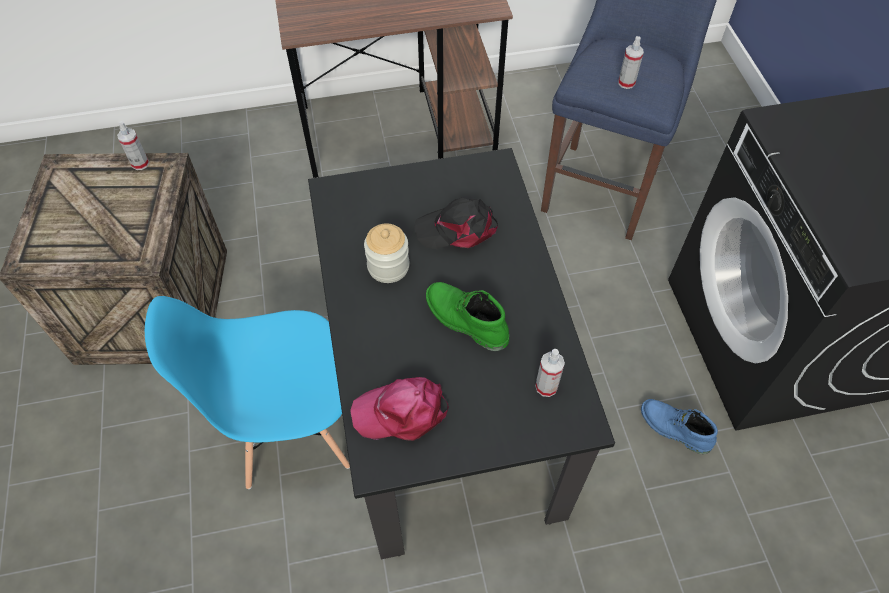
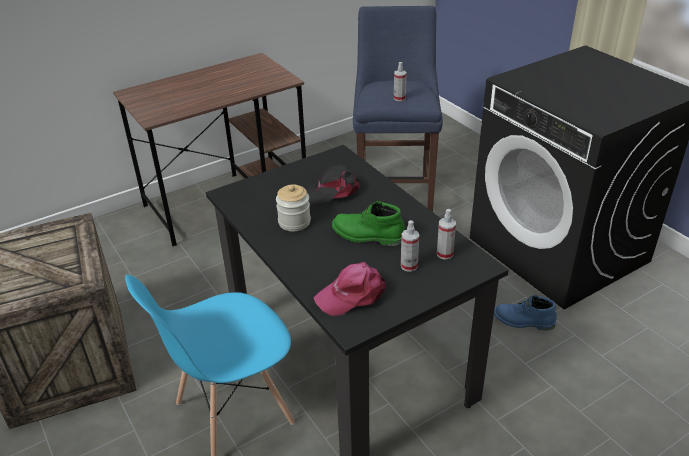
camera: 20 degrees left, 20 degrees down
(140, 163) = (53, 227): spray bottle -> spray bottle (409, 266)

